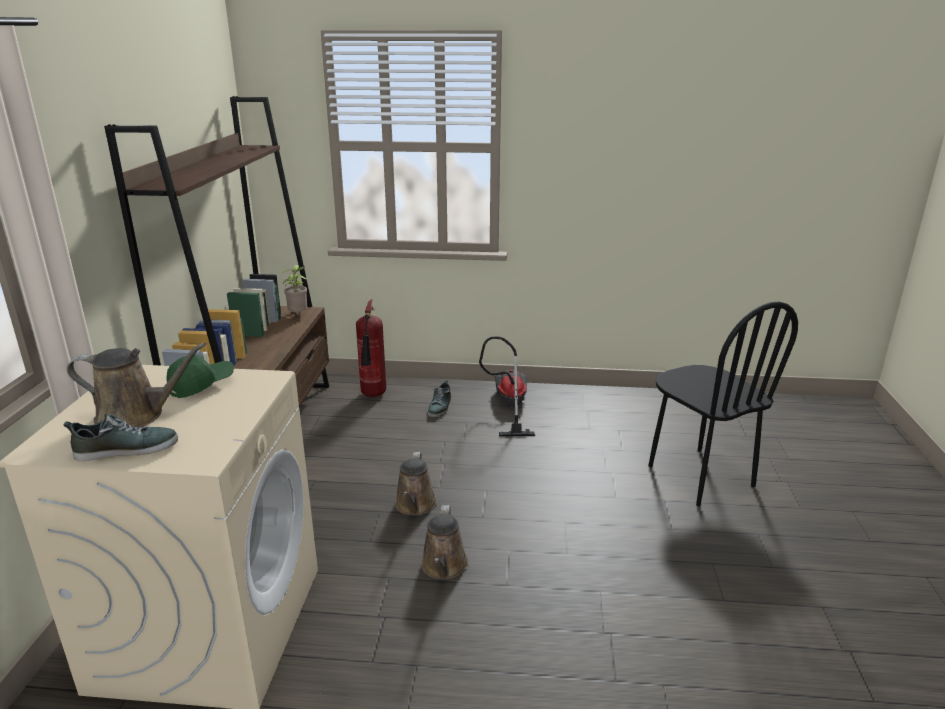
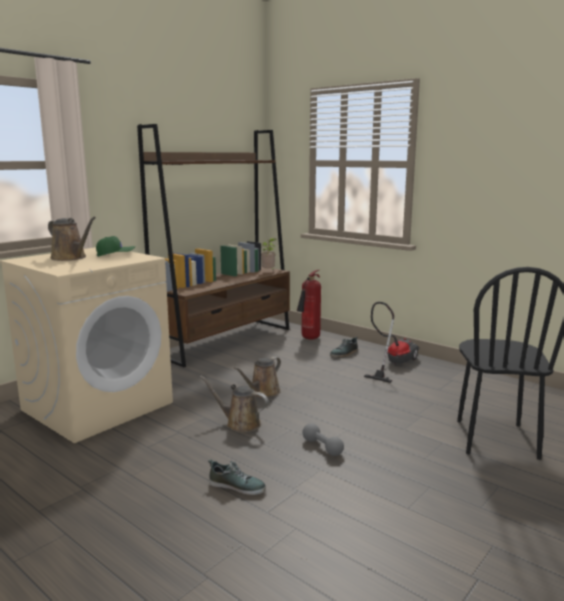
camera: 35 degrees right, 10 degrees down
(126, 449) = (46, 264): shoe -> shoe (237, 486)
(444, 567) = (240, 423): brown watering can -> brown watering can turned 75 degrees clockwise
(569, 560) = (322, 447): none -> grey dumbbell

